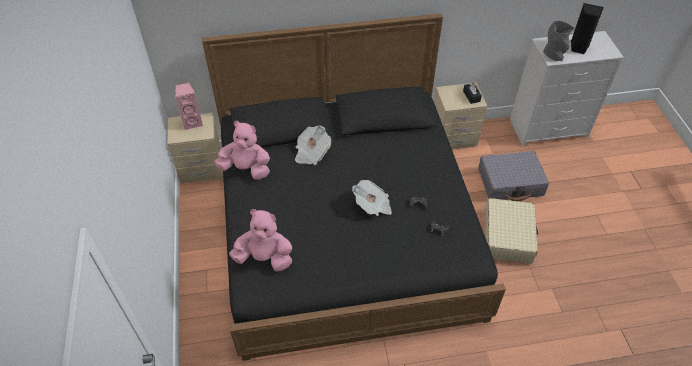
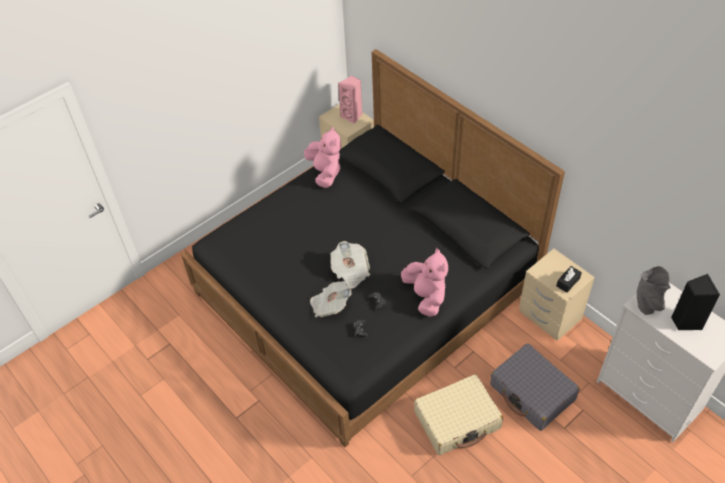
camera: 60 degrees right, 0 degrees up
(265, 258) = (247, 233): pink plush toy -> pink plush toy (426, 296)
(311, 153) = (376, 202): newspaper -> newspaper (330, 305)

